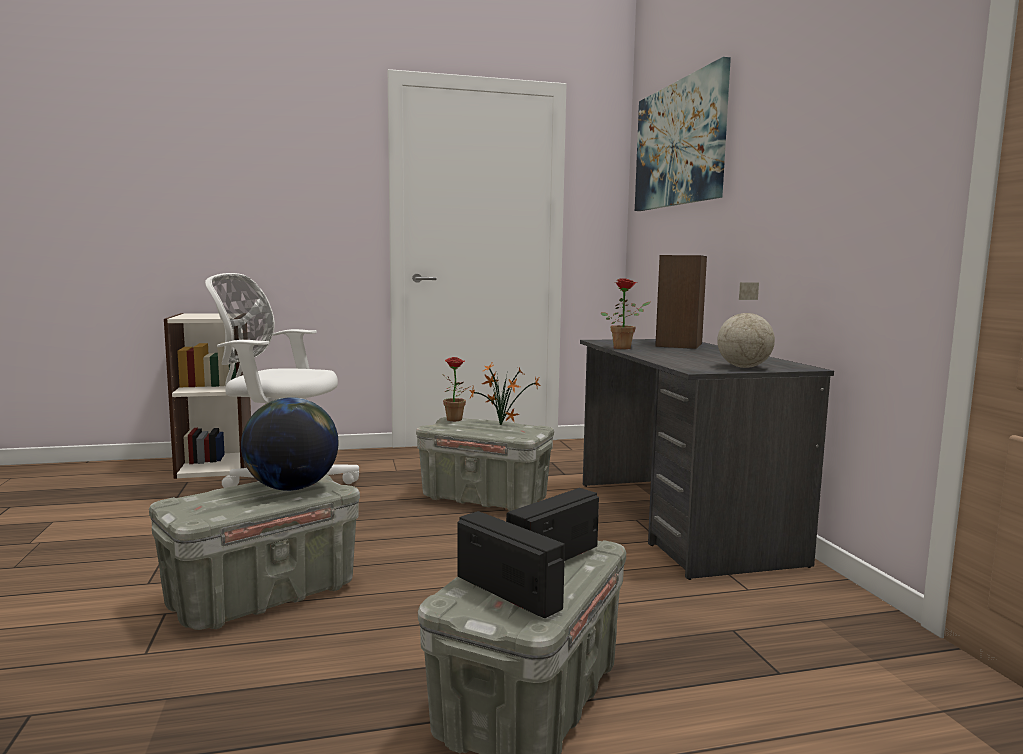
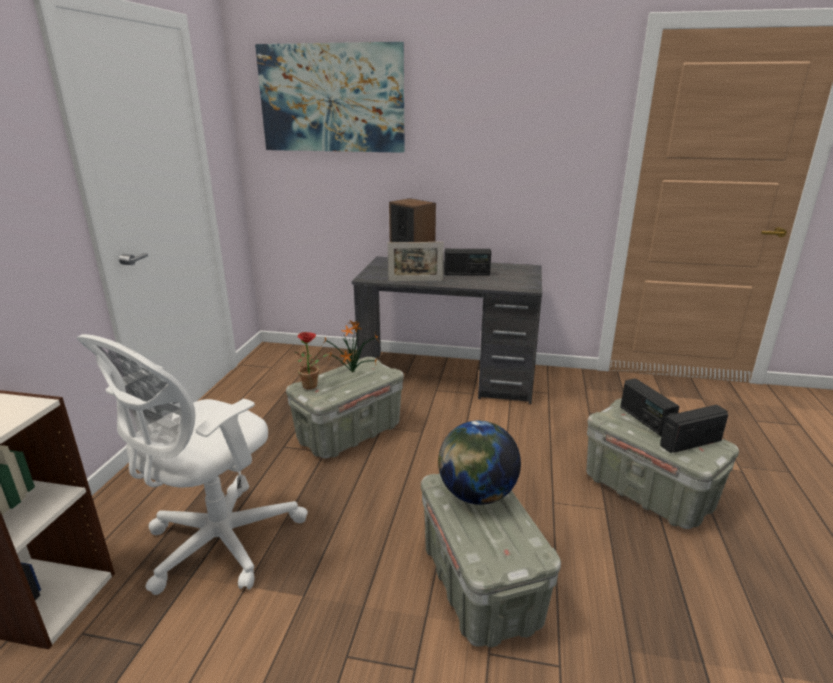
camera: 65 degrees left, 15 degrees up
(625, 348) = (415, 280): potted plant -> picture frame
(696, 355) = (466, 274): none -> radio
(744, 367) = (524, 277): globe -> none

